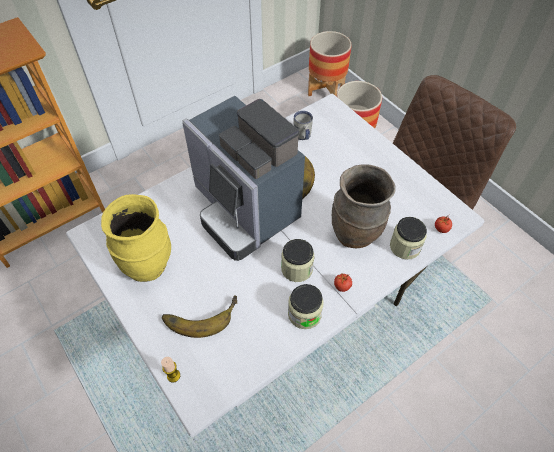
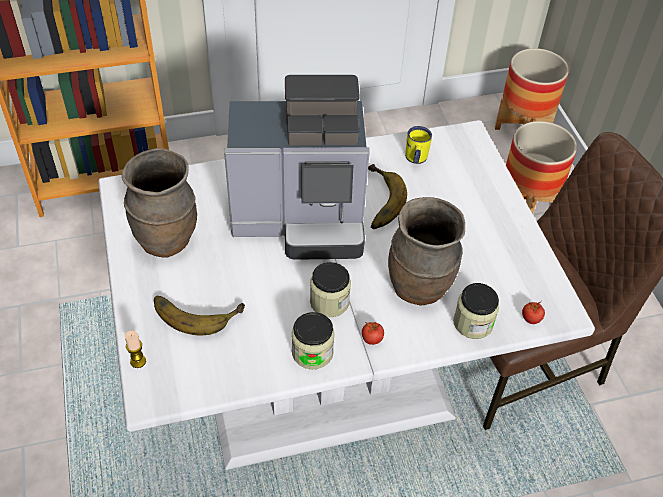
camera: 20 degrees right, 5 degrees down
(148, 265) = (167, 241): yellow vase -> brown vase
(244, 210) = (302, 219): coffee machine -> coffee machine turned 75 degrees counterclockwise
(302, 137) = (415, 159): white mug -> yellow mug

